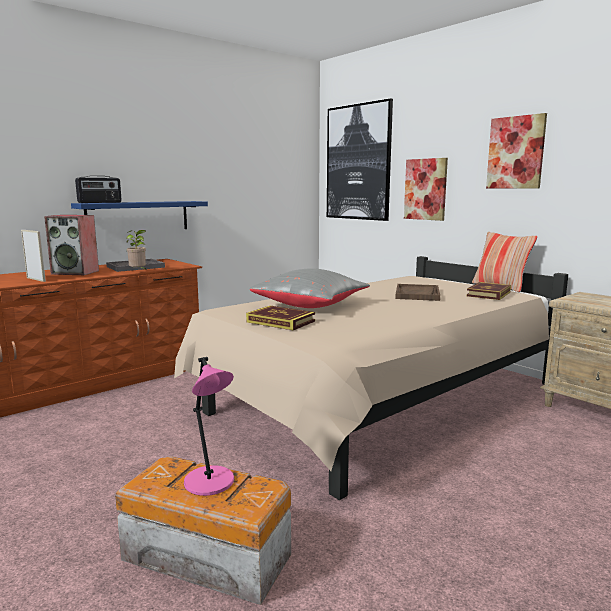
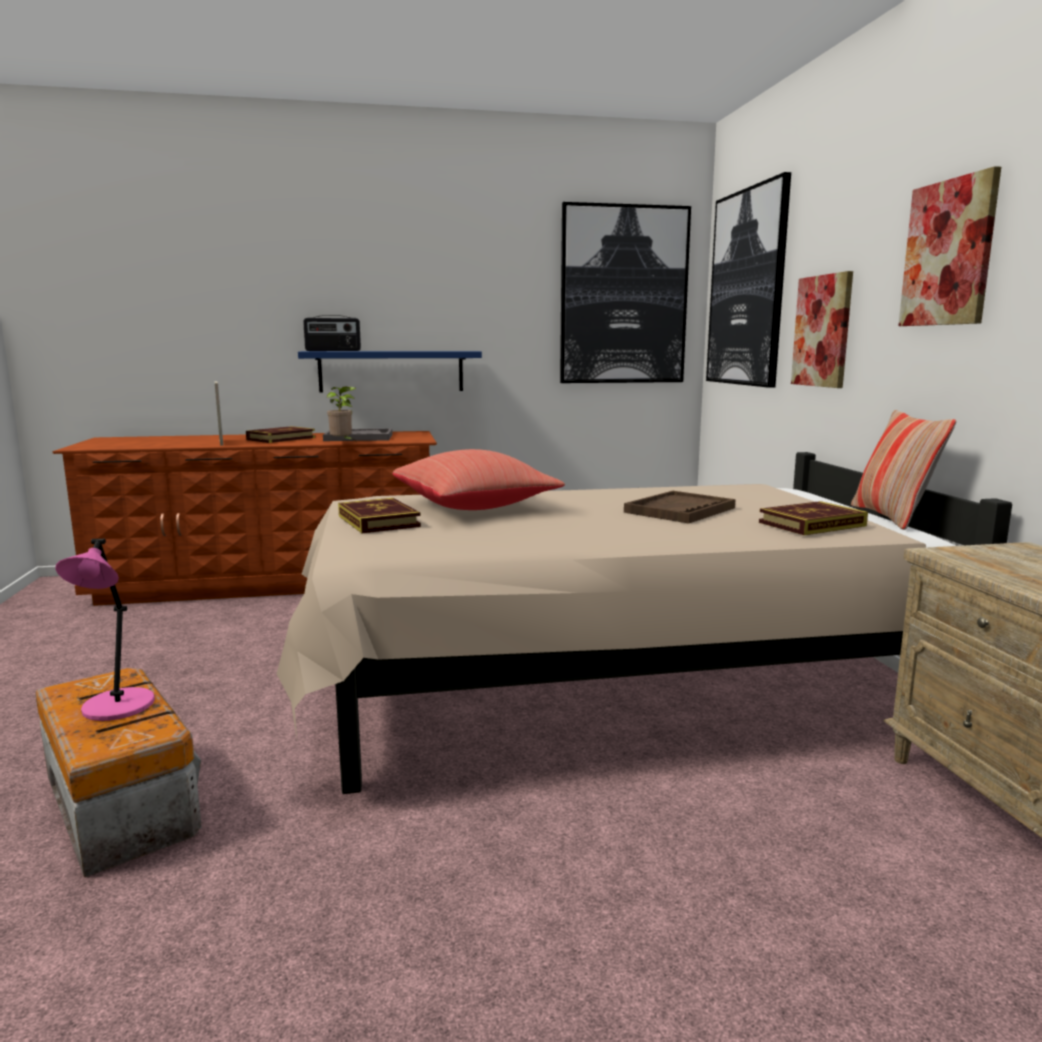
camera: 30 degrees right, 0 degrees up
(76, 272) = (281, 438): speaker -> book
(277, 164) = (623, 295): none -> picture
(311, 305) = (475, 507): grey pillow -> red pillow

